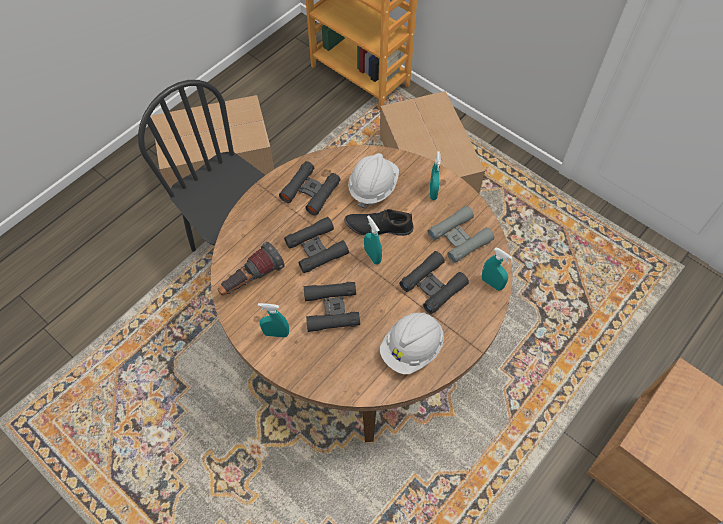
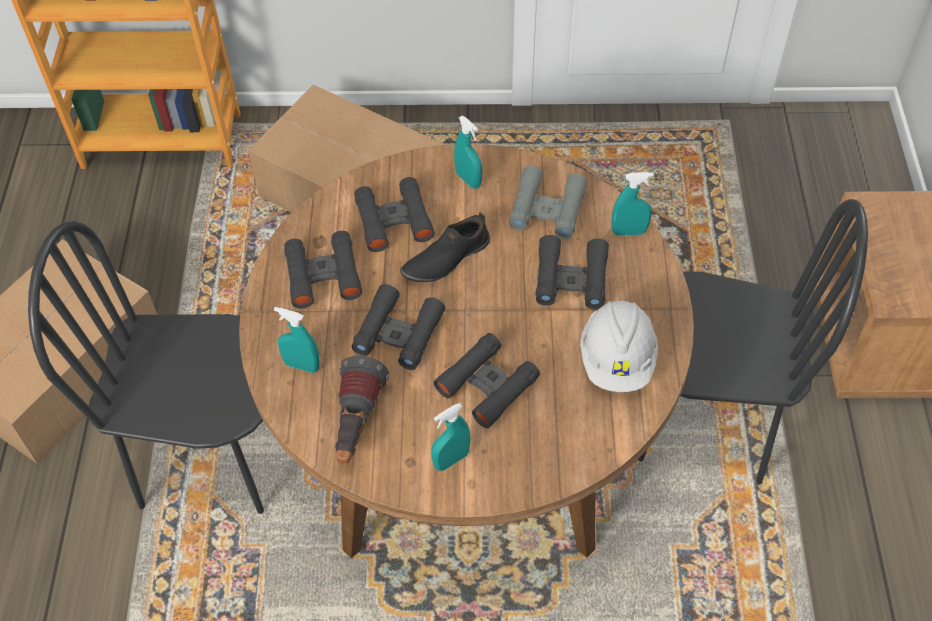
camera: 40 degrees left, 5 degrees down
(372, 256) = (472, 295): turquoise spray bottle -> turquoise spray bottle (302, 365)
(373, 187) = (393, 220): white hard hat -> black binoculars
(496, 424) = (703, 423): none -> black chair

